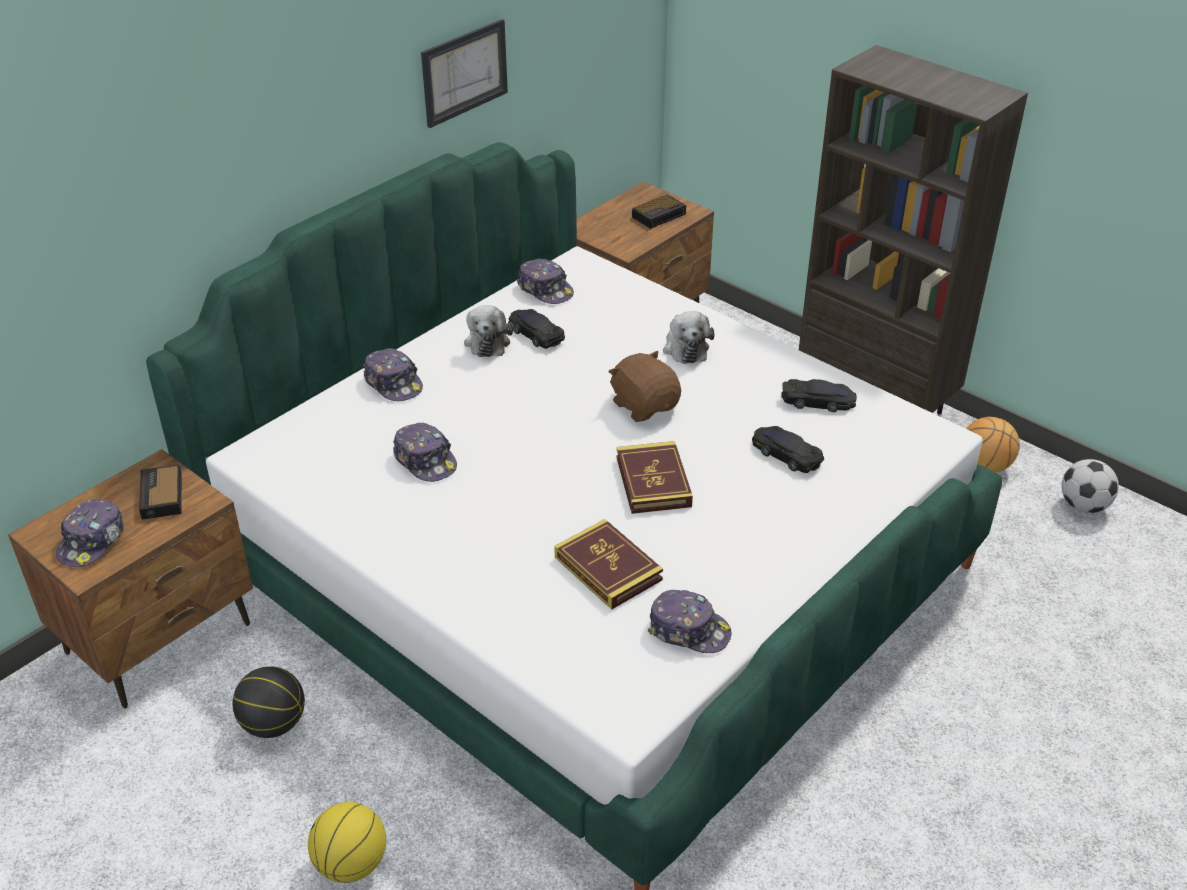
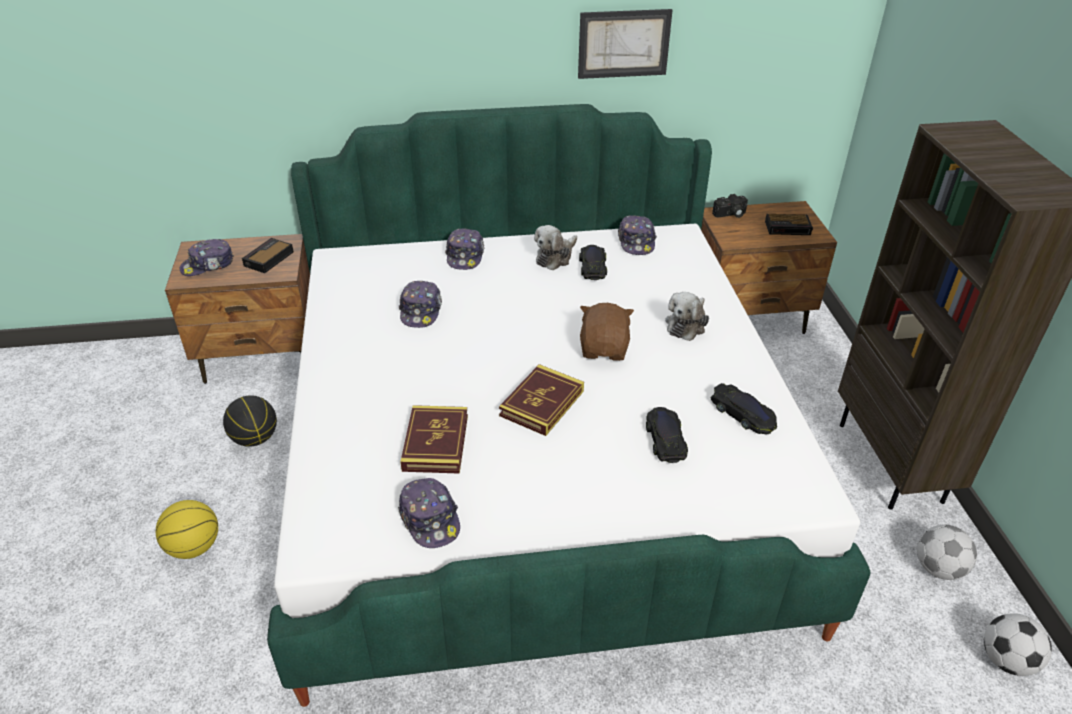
camera: 40 degrees right, 0 degrees up
(594, 224) = (730, 215): none -> camera
(985, 466) = (938, 569): basketball -> football

